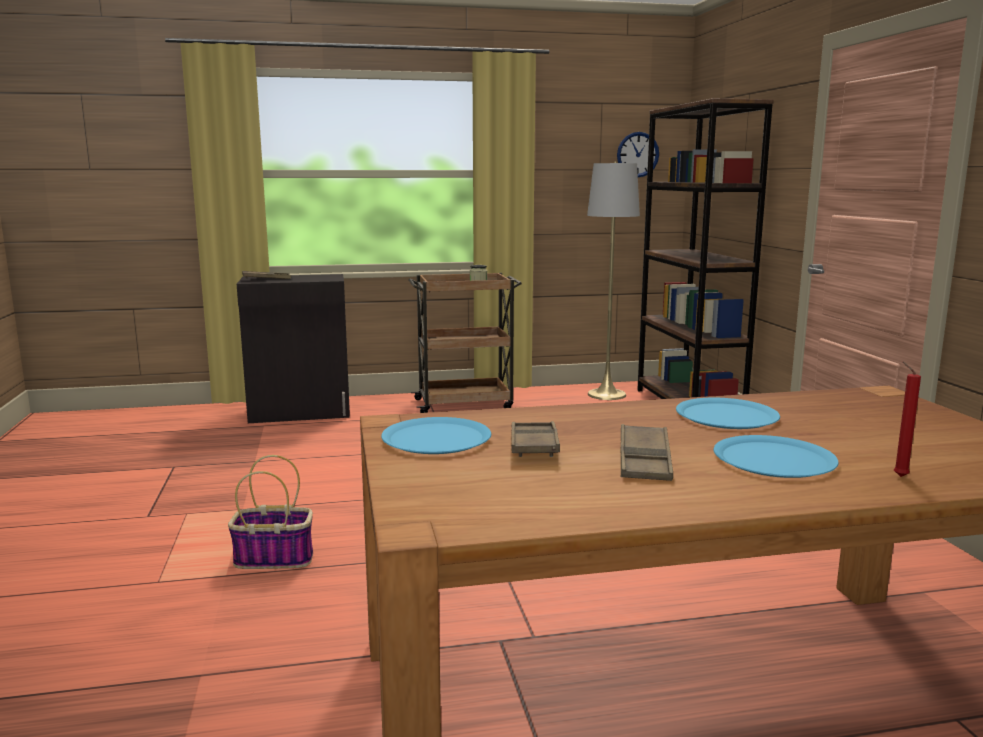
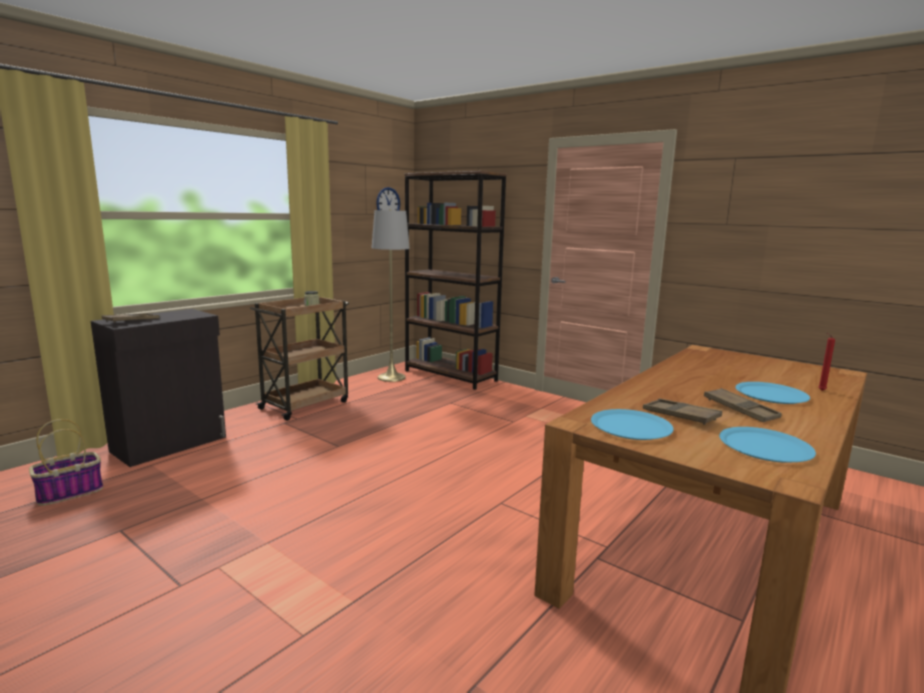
camera: 40 degrees left, 0 degrees up
(275, 558) = (369, 570): basket -> basket (70, 492)
(726, 415) = (692, 375): blue plate -> blue plate (765, 446)

